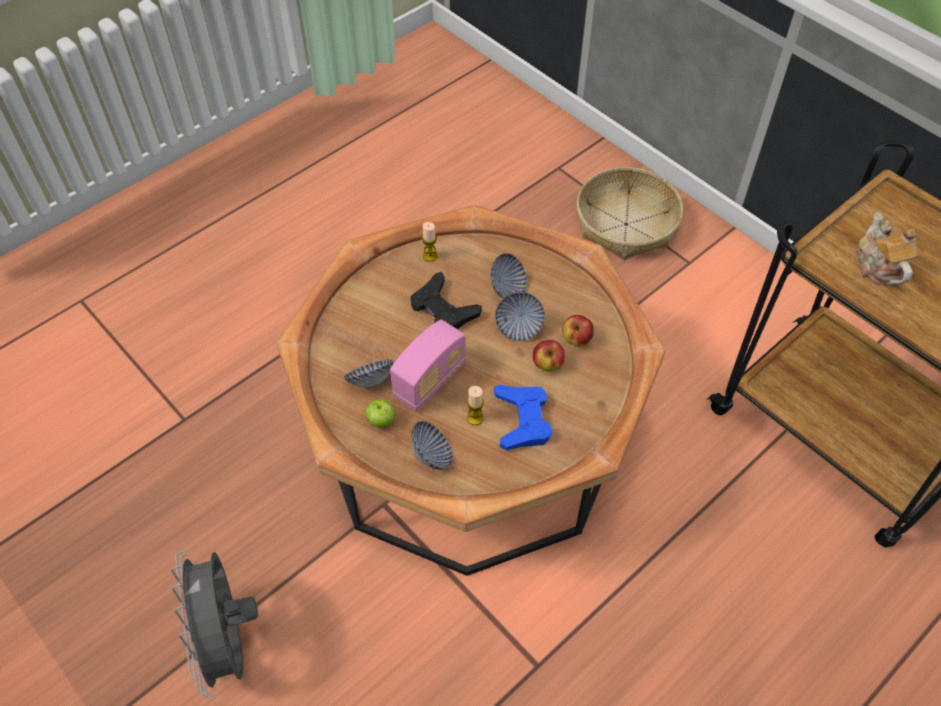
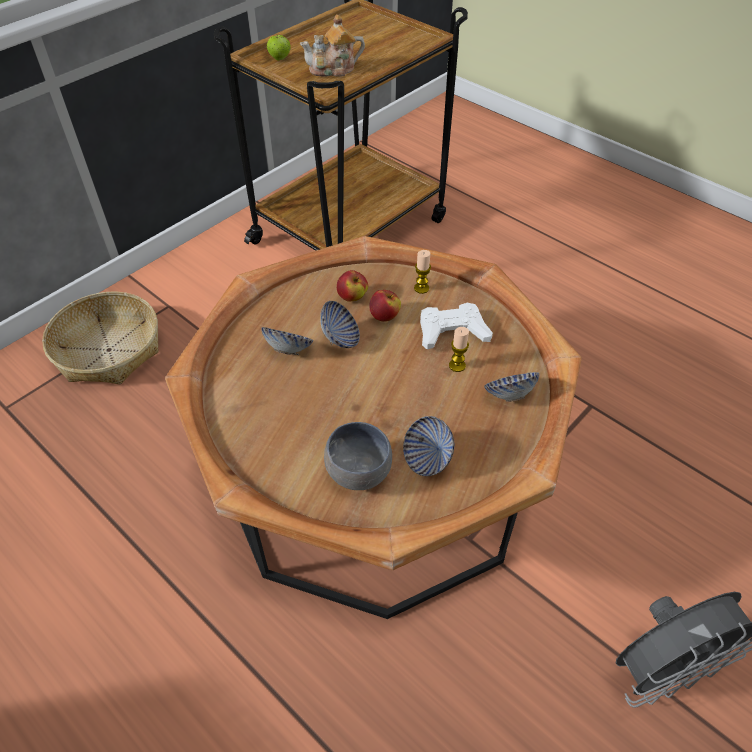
camera: 95 degrees left, 5 degrees down
(365, 334) = (361, 473): none -> grey bowl
(381, 421) = (478, 442): apple -> apple (280, 58)
(430, 256) = (237, 421): candle -> candle (421, 288)
(430, 381) = (418, 405): radio -> none
(443, 309) = (319, 402): black game controller -> none
(522, 420) = (452, 331): blue game controller -> white game controller

